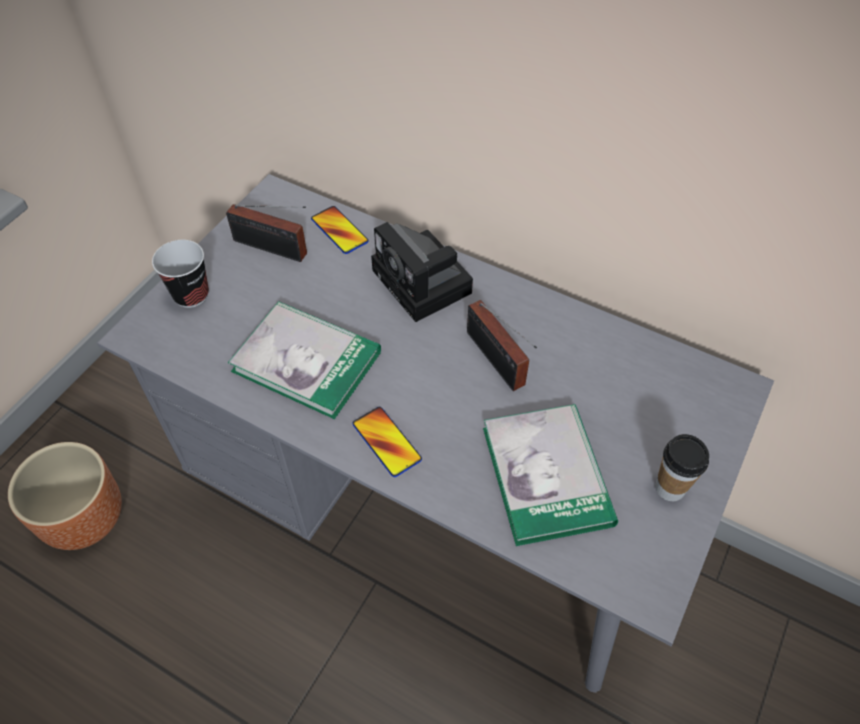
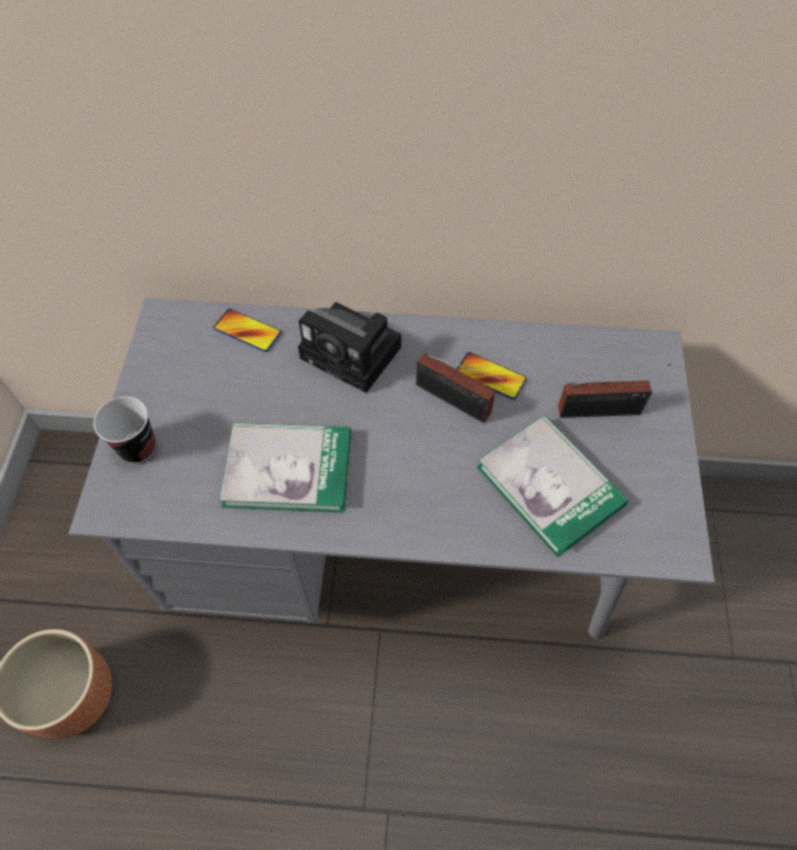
camera: 25 degrees left, 5 degrees up
(273, 249) = (194, 372): radio -> radio (604, 411)
(386, 442) = (401, 514): phone -> phone (490, 376)
(670, 488) = (649, 455): cup -> none

